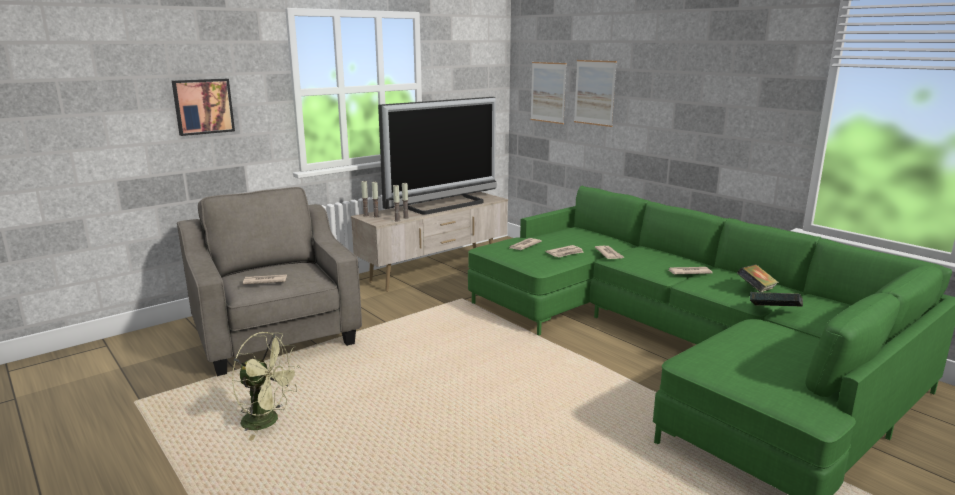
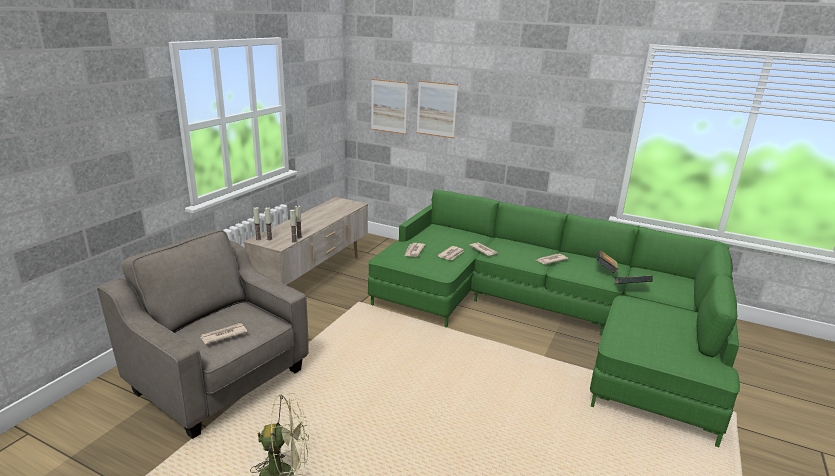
camera: 25 degrees left, 5 degrees up
(203, 106) = (98, 155): picture -> none
(446, 205) = (321, 217): television -> none

